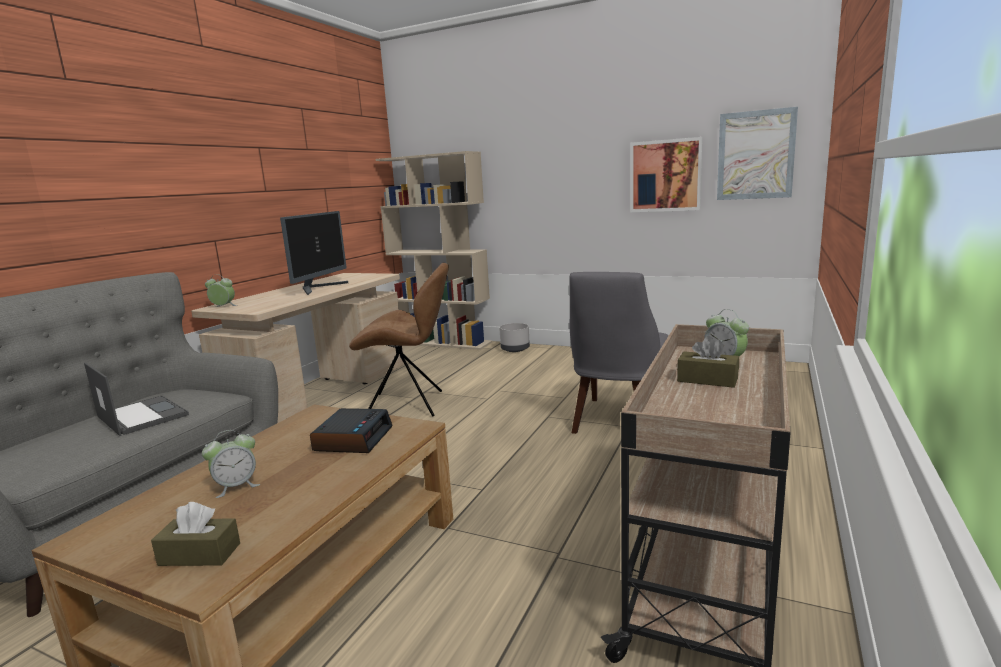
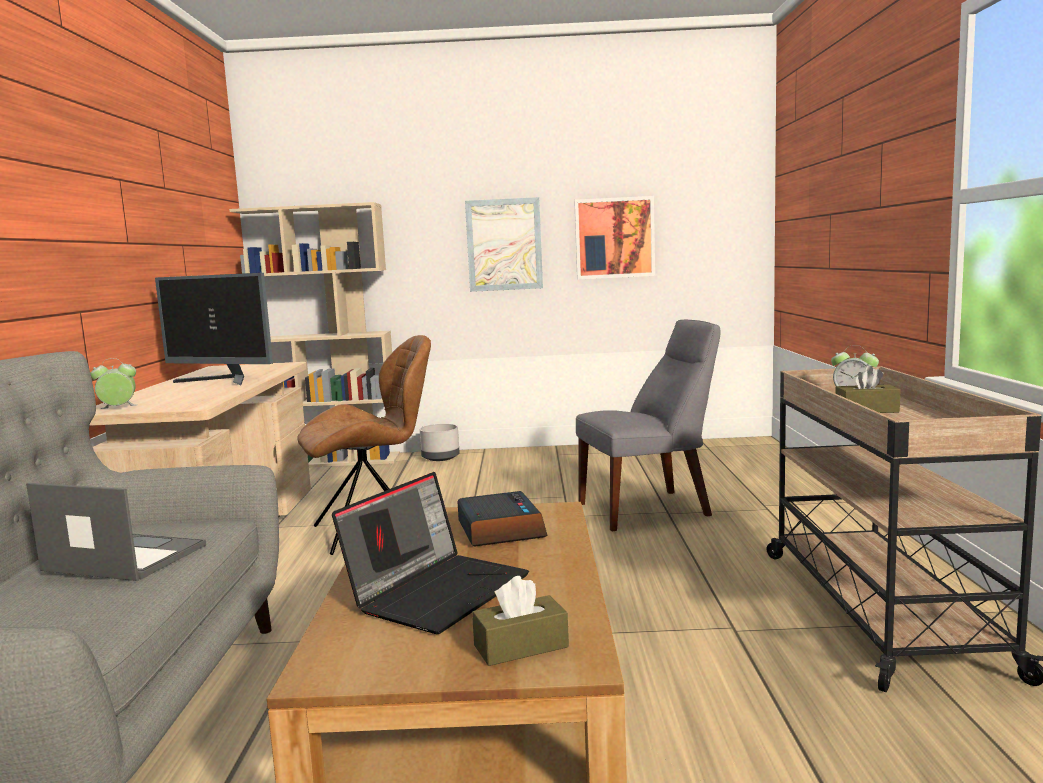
camera: 25 degrees left, 5 degrees down
(236, 486) = (438, 590): alarm clock -> laptop
(319, 288) = (223, 381): monitor -> monitor turned 120 degrees clockwise
(617, 421) = (650, 509): grey chair -> grey chair turned 105 degrees counterclockwise
(755, 155) = (707, 217): picture -> picture (504, 245)

